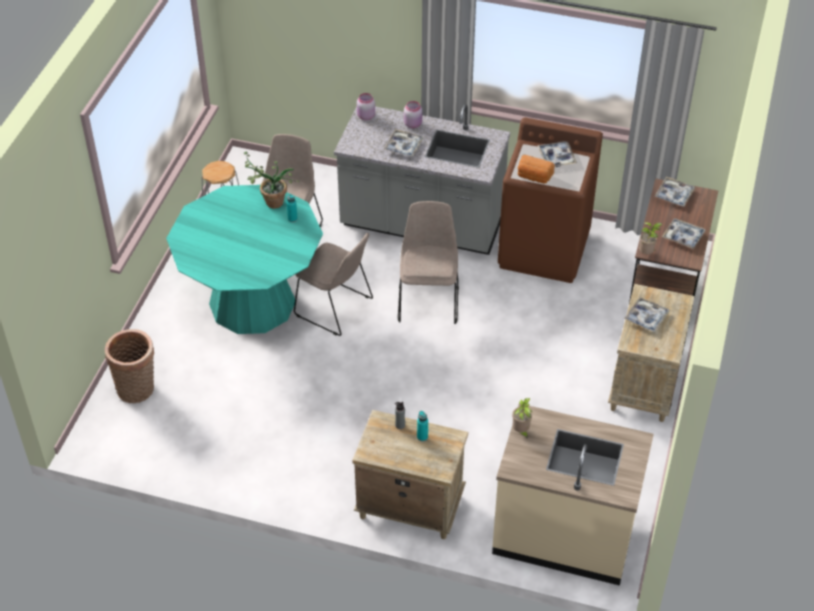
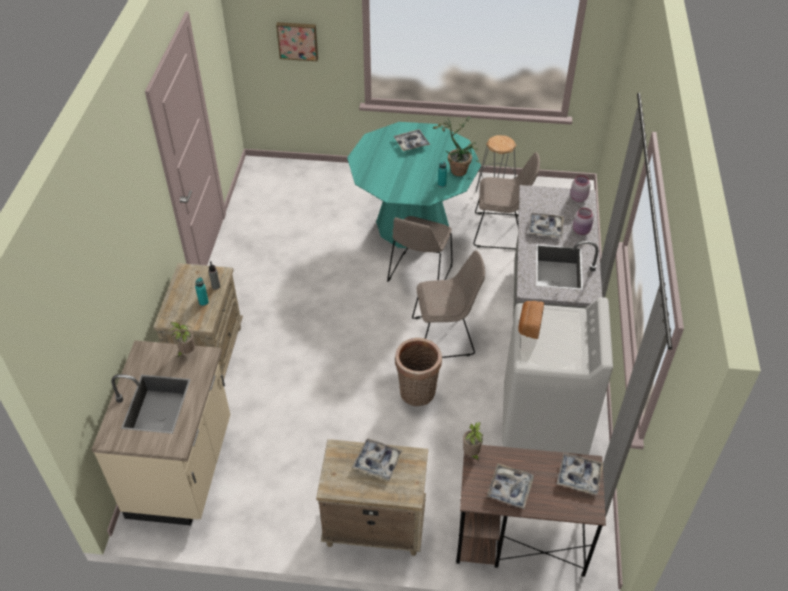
camera: 80 degrees right, 0 degrees up
(64, 259) = (297, 40): none -> picture
(138, 389) = (308, 180): basket -> basket (417, 394)
(544, 249) = (544, 420): brown washing machine -> white washing machine
(556, 157) = (568, 341): tray -> tray (411, 143)

